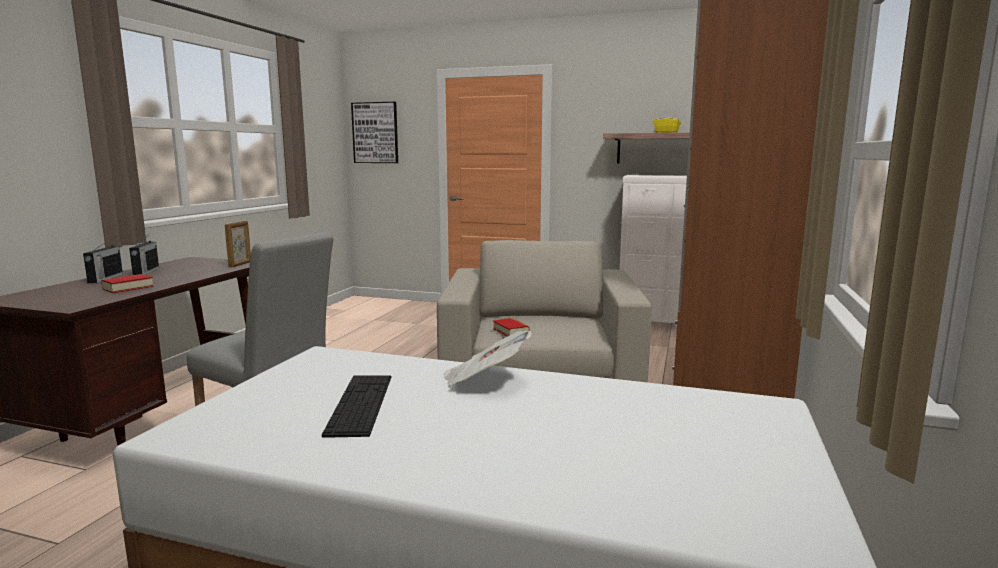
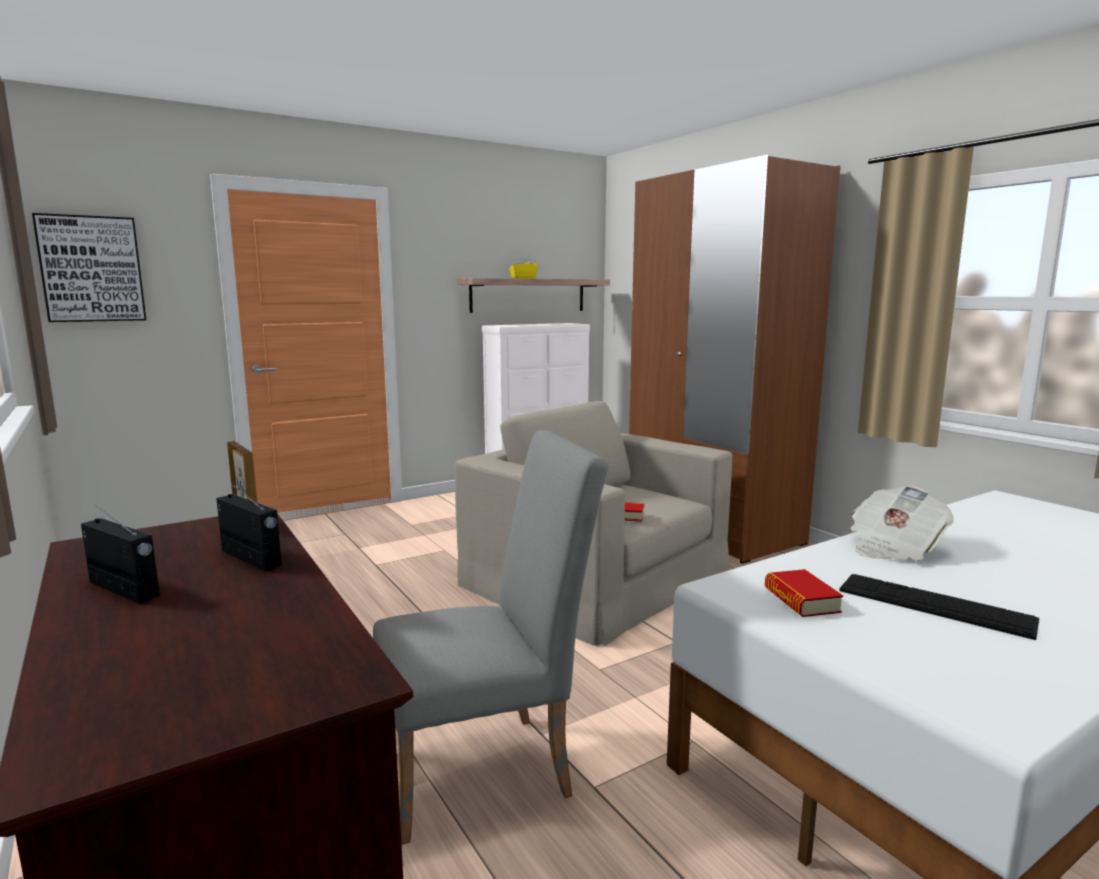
camera: 50 degrees left, 0 degrees up
(105, 278) = (96, 630): radio -> radio (251, 558)
(128, 288) = (261, 618): book -> book (801, 600)

